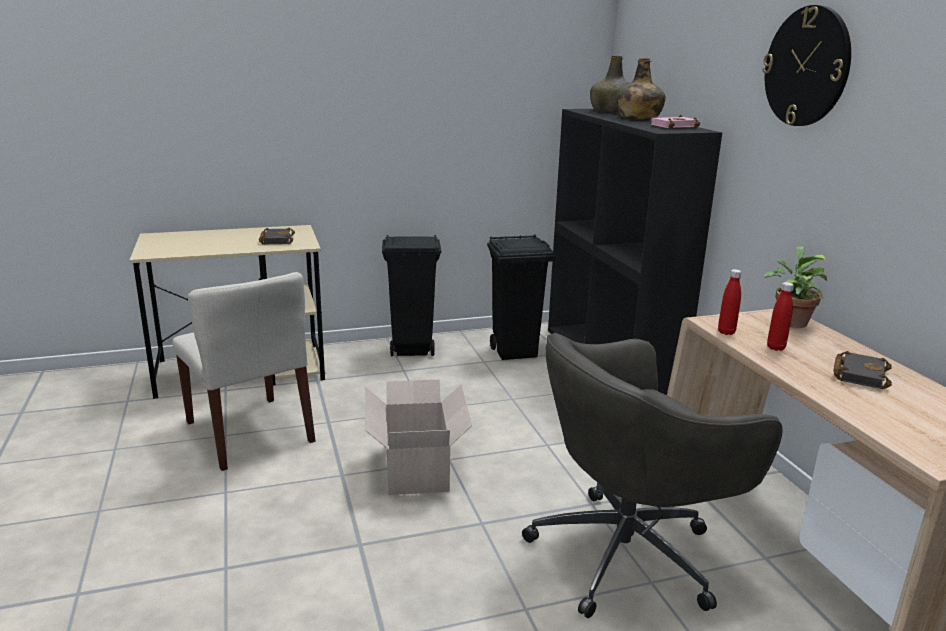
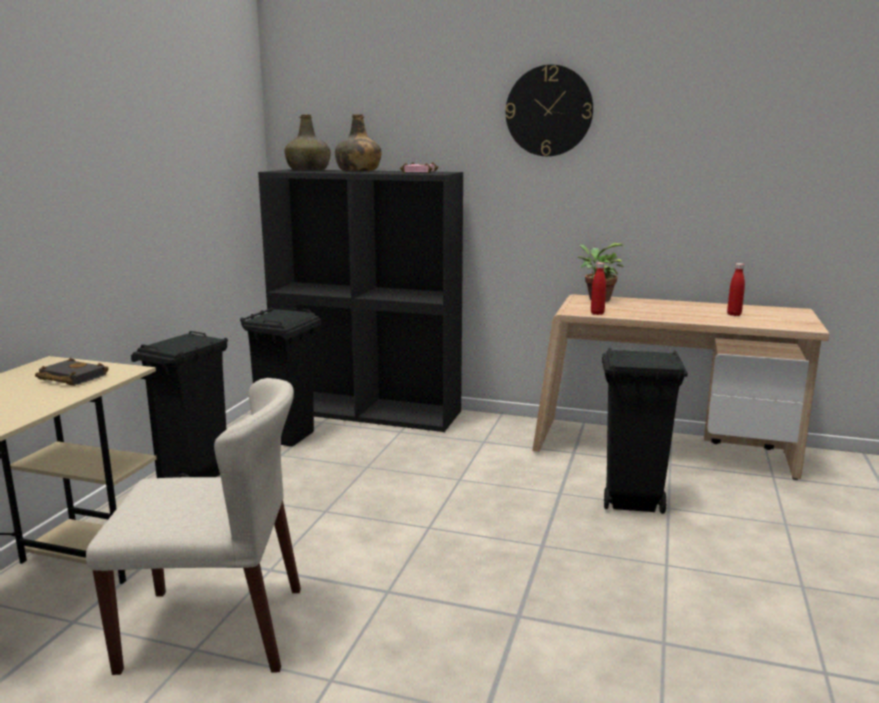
camera: 55 degrees left, 5 degrees down
(417, 466) = (422, 546): cardboard box -> none
(629, 553) = (631, 503): grey office chair -> black trash can
(775, 348) = (635, 312): red bottle -> red bottle (734, 314)
(858, 374) = (691, 309): black book -> none

